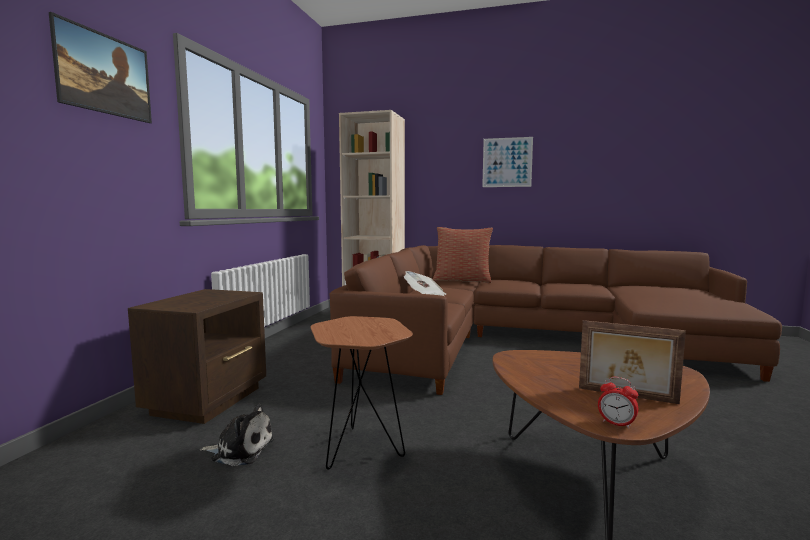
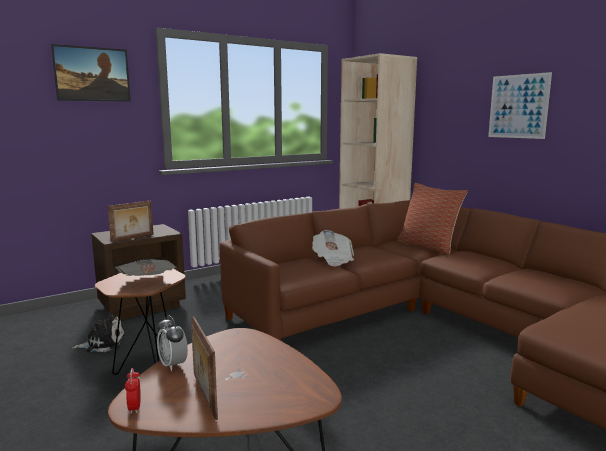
camera: 40 degrees right, 5 degrees up
(216, 303) = (133, 238): none -> picture frame
(240, 450) = (103, 343): plush toy -> plush toy turned 60 degrees counterclockwise
(380, 329) = (148, 283): none -> newspaper
(540, 388) = (173, 365): none -> alarm clock

